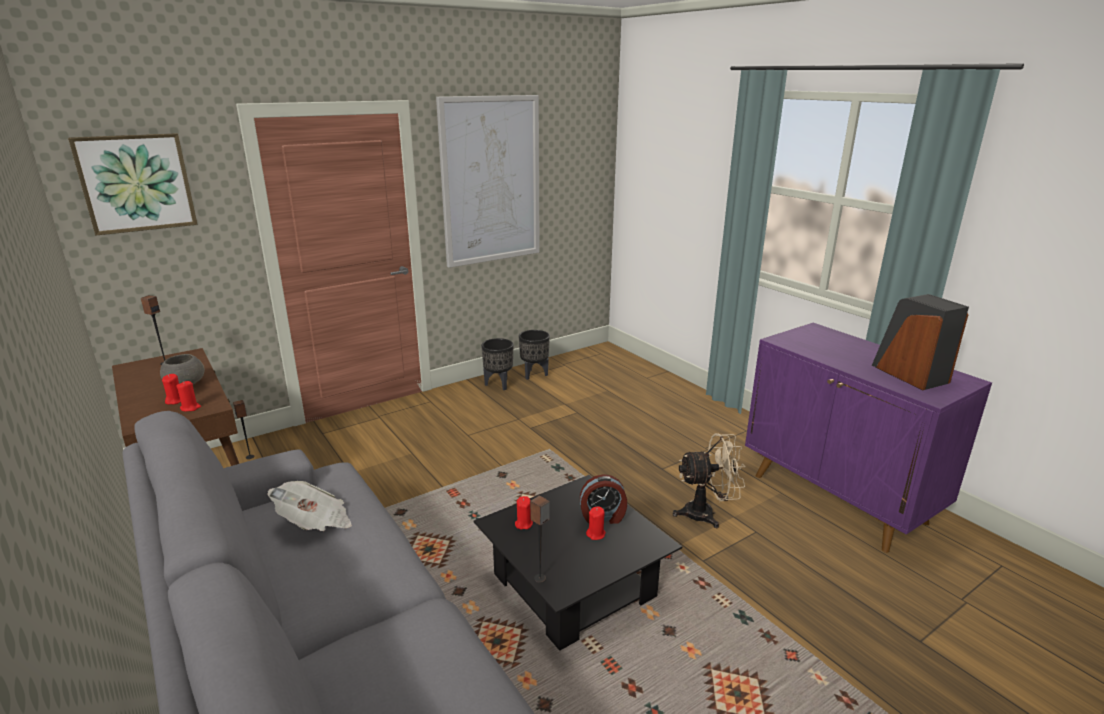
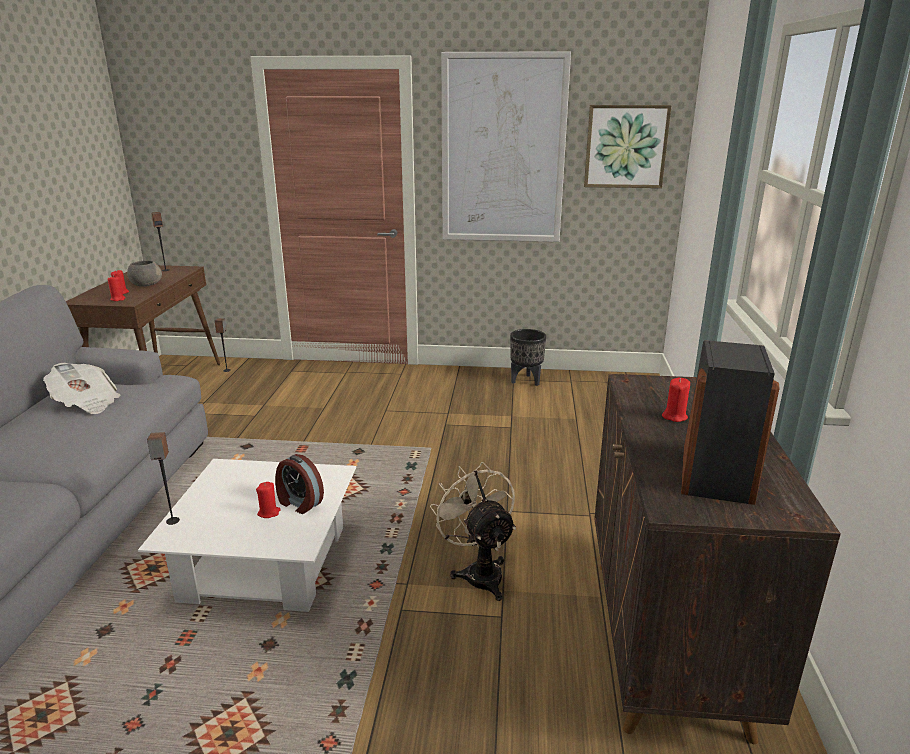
camera: 40 degrees right, 0 degrees up
(136, 183) = (173, 121): picture -> picture (625, 146)
(499, 384) = (479, 379): black planter -> none
(523, 524) = (237, 477): red candle -> red candle (674, 416)
(574, 585) = (265, 563): black coffee table -> white coffee table
(706, 513) = (479, 572): beige fan -> beige fan turned 150 degrees counterclockwise
(838, 499) = (667, 642): purple cabinet -> brown cabinet

